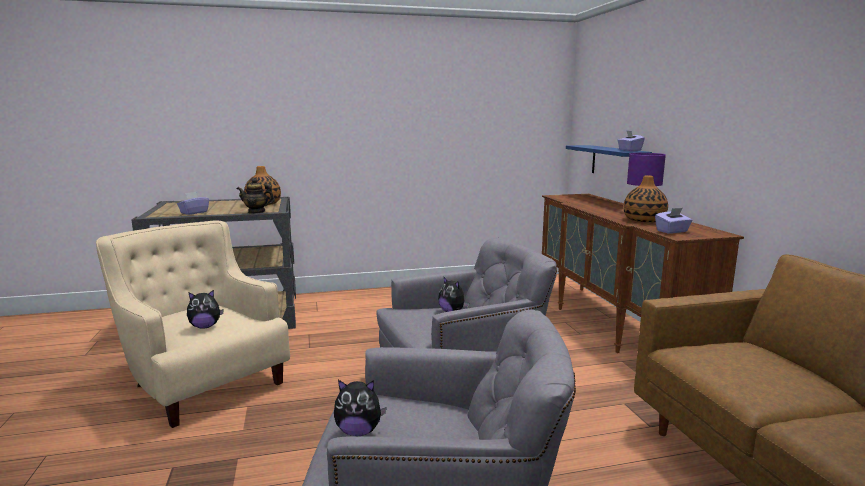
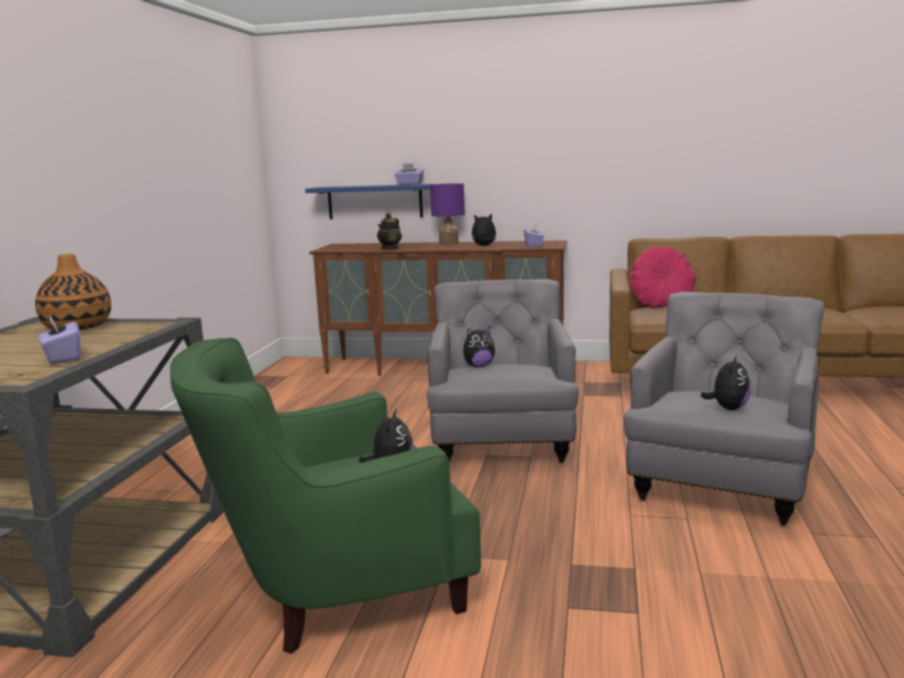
camera: 65 degrees left, 0 degrees up
(202, 381) = (335, 590): beige armchair -> green armchair
(256, 212) = (154, 329): teapot -> teapot (390, 248)
(643, 220) = (484, 246): vase -> plush toy
(764, 352) = (661, 306): none -> pink pillow

